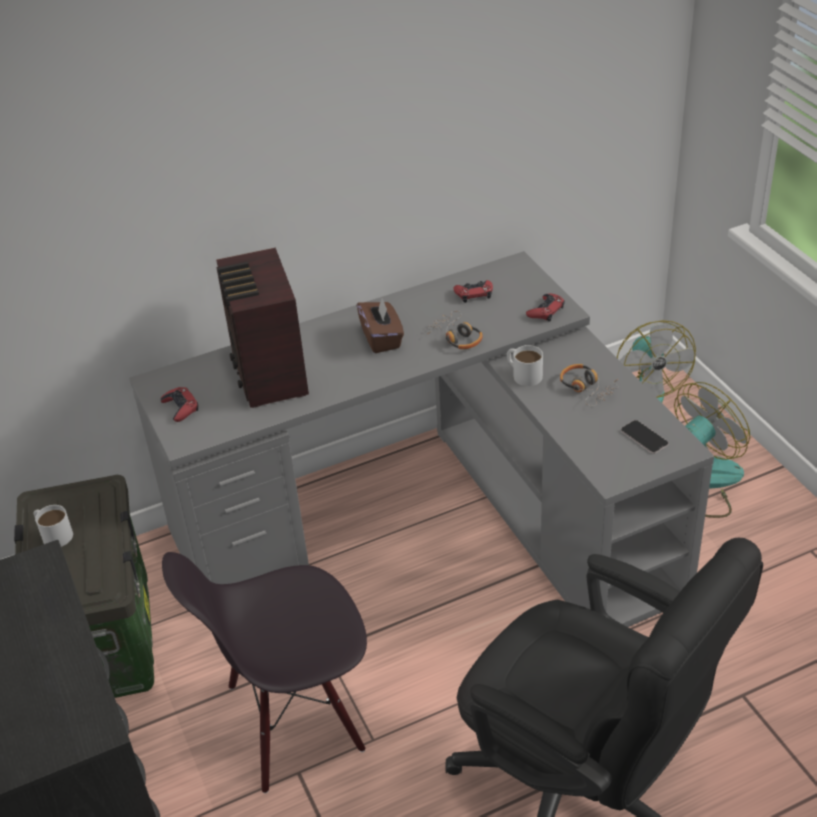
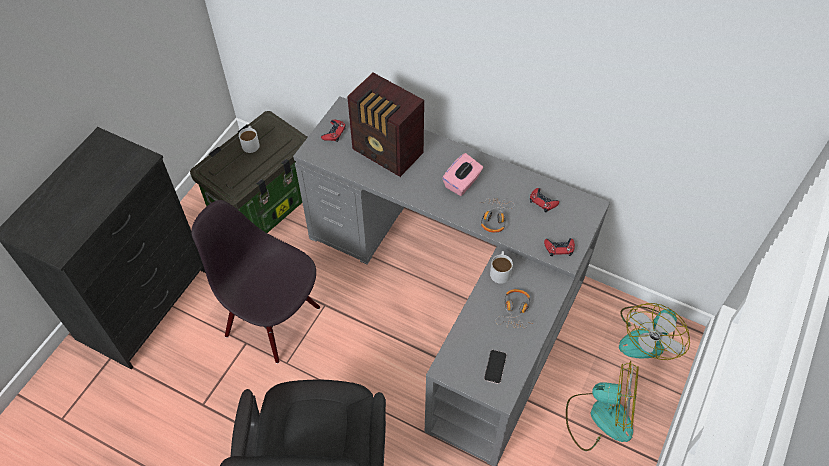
camera: 50 degrees right, 15 degrees up
(269, 376) = (388, 153): radio -> radio turned 90 degrees counterclockwise
(382, 338) = (462, 183): brown tissue box -> pink tissue box

